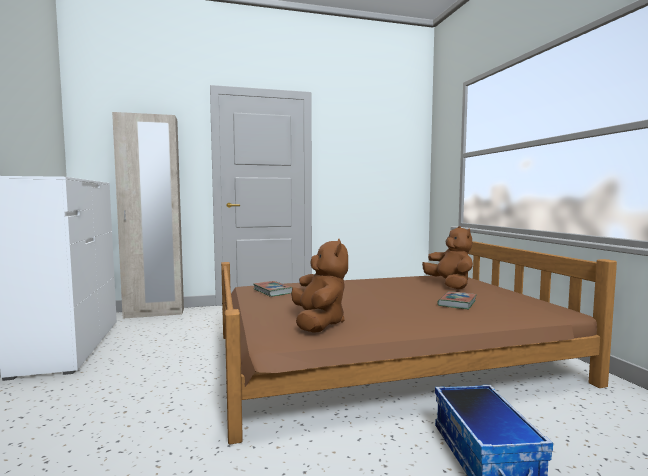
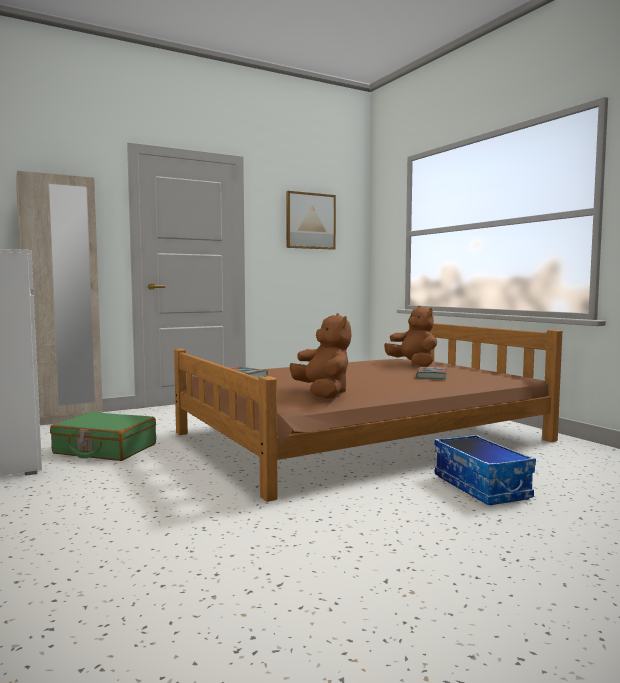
camera: 15 degrees left, 0 degrees up
(151, 350) = (105, 449): none -> green suitcase
(373, 146) = (310, 221): none -> picture

